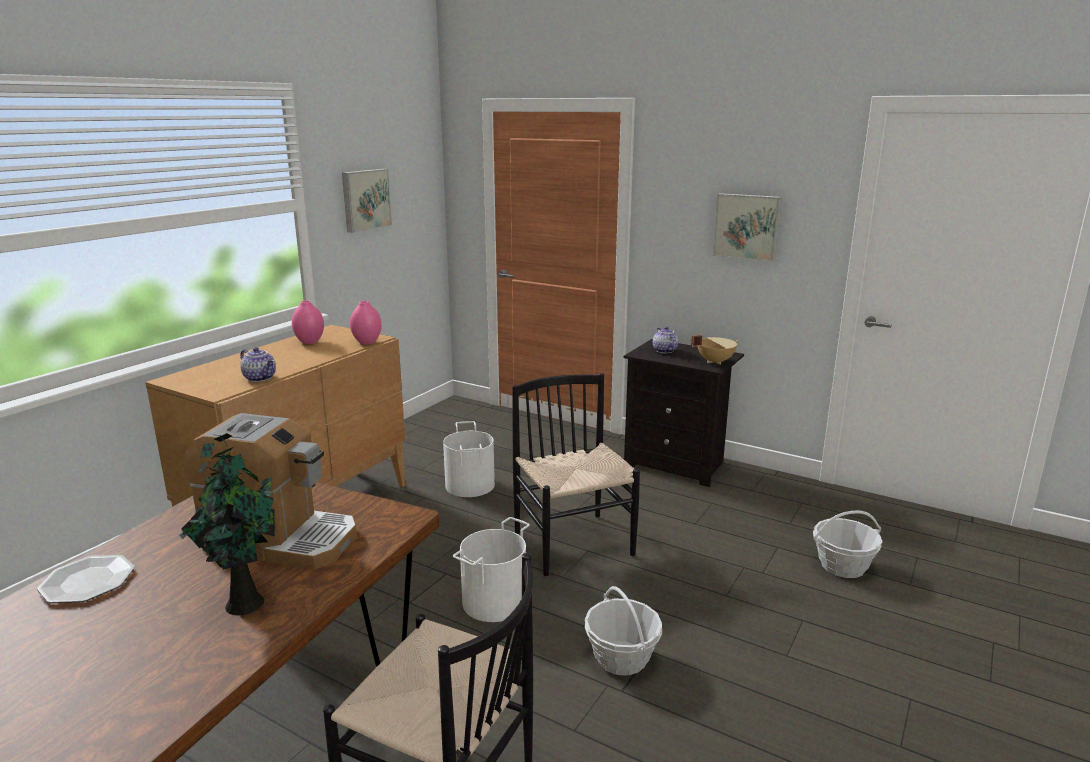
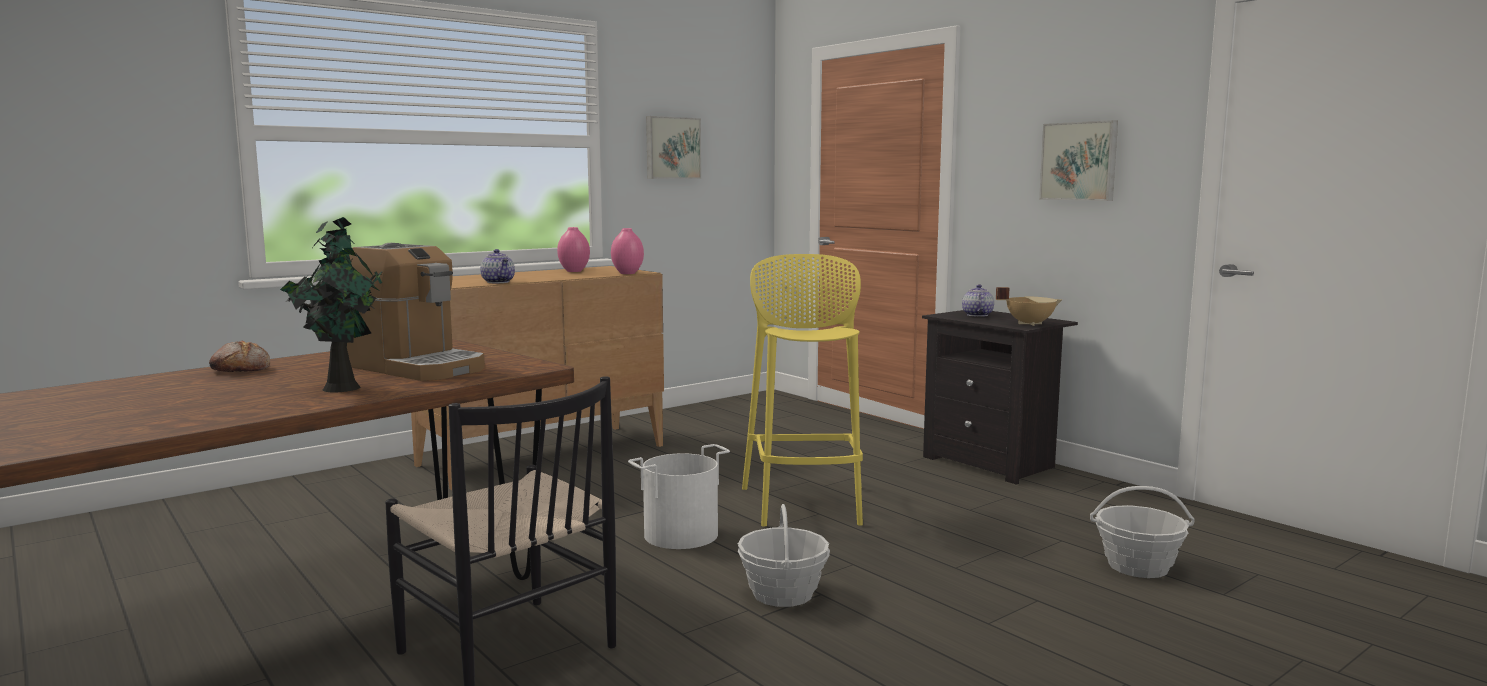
camera: 20 degrees right, 10 degrees down
(88, 581) = (242, 370): plate -> bread
(470, 485) = (731, 453): white bucket -> none
(571, 541) = (806, 504): black chair -> yellow stool

